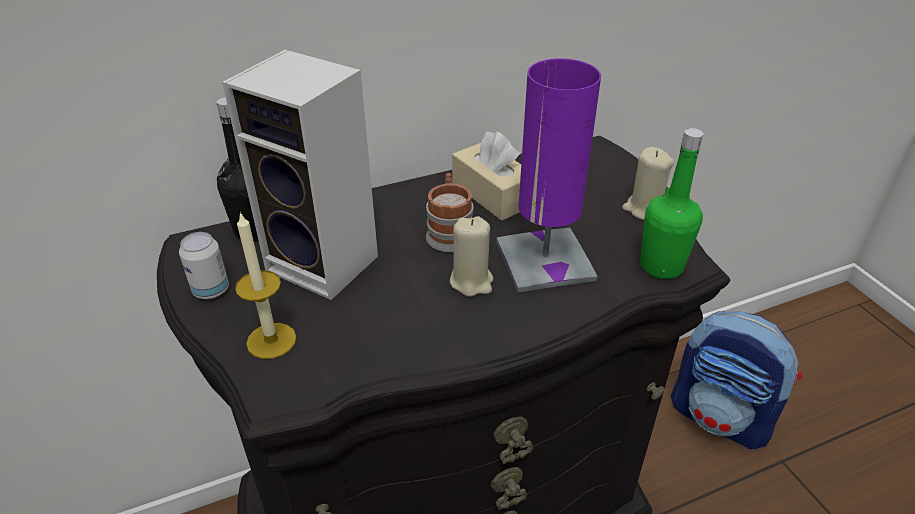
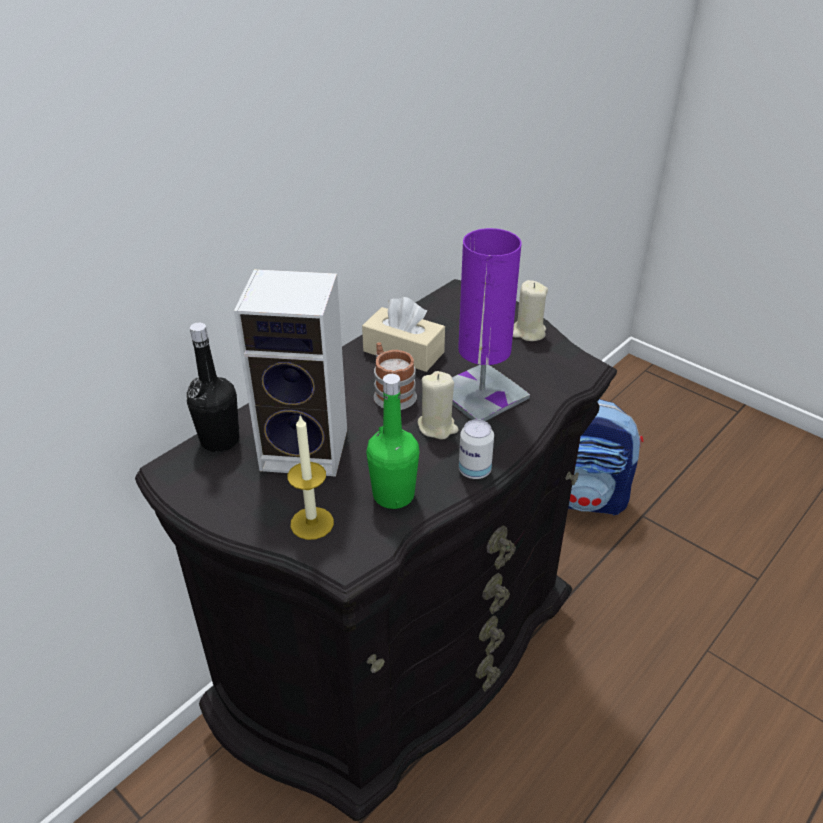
camera: 25 degrees left, 0 degrees up
(211, 290) = (224, 501): can -> can (474, 471)
(661, 266) = (567, 373): green bottle -> green bottle (393, 495)

